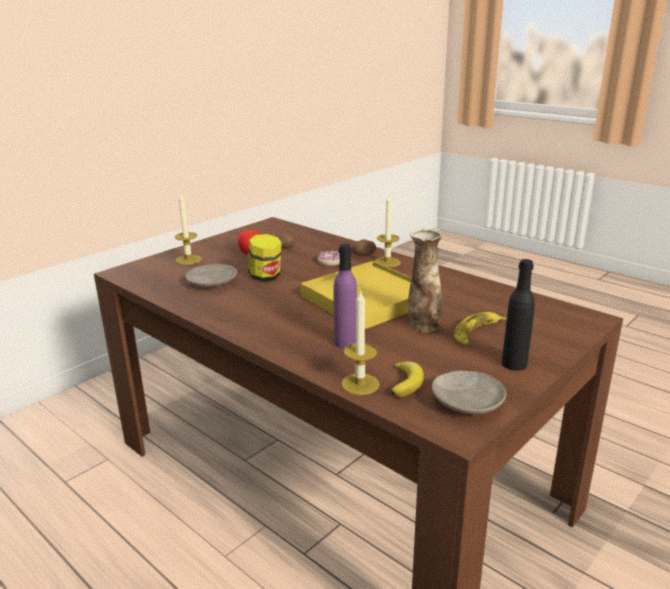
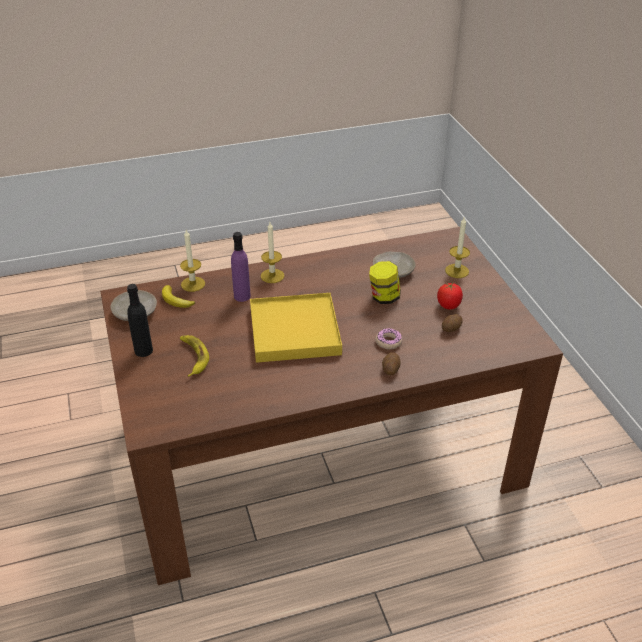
camera: 120 degrees right, 15 degrees up
(387, 262) = (359, 375): candle -> candle (272, 276)
(423, 325) = (228, 338): vase -> none

